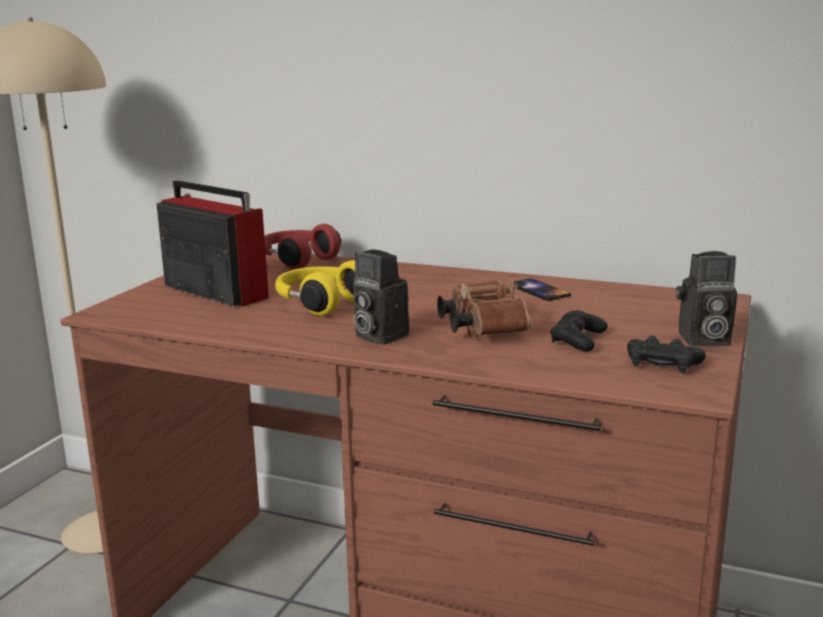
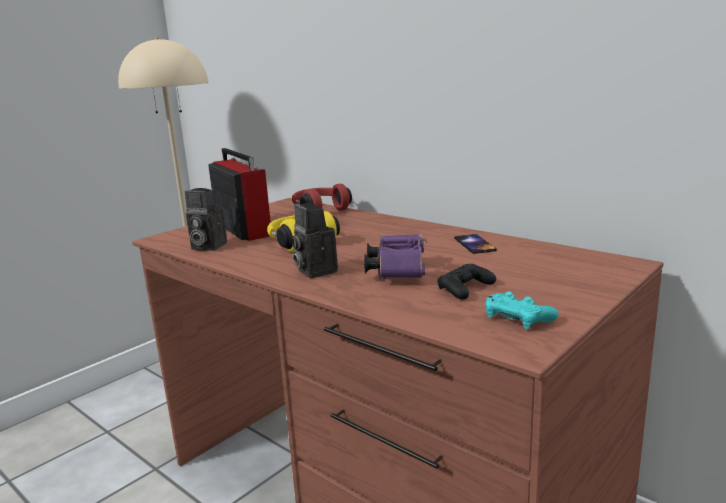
camera: 20 degrees right, 0 degrees up
(482, 327) = (398, 271): brown binoculars -> purple binoculars
(663, 364) = (518, 318): black game controller -> turquoise game controller
(702, 340) = (575, 300): camera -> camera (206, 246)

